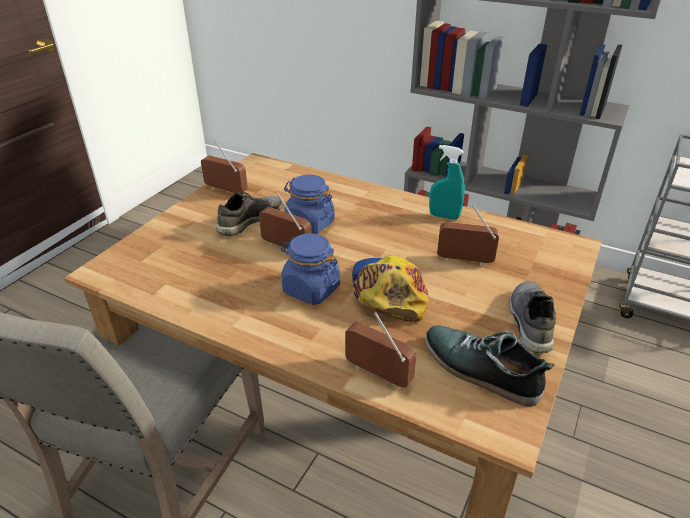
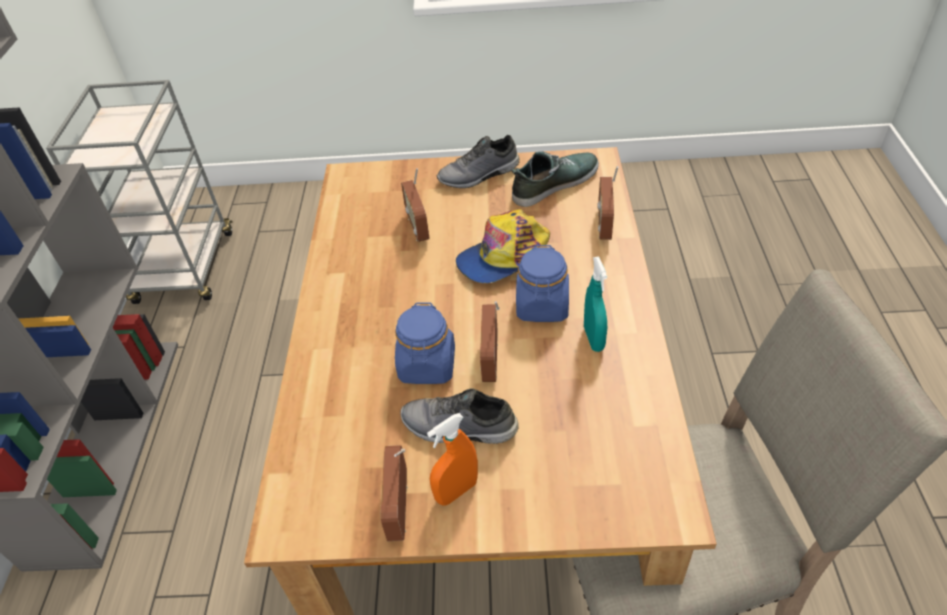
camera: 115 degrees left, 10 degrees up
(212, 208) = (456, 491): none -> orange spray bottle
(444, 216) = (341, 265): turquoise spray bottle -> turquoise spray bottle (593, 338)
(480, 370) = (554, 183): shoe -> shoe turned 135 degrees counterclockwise

